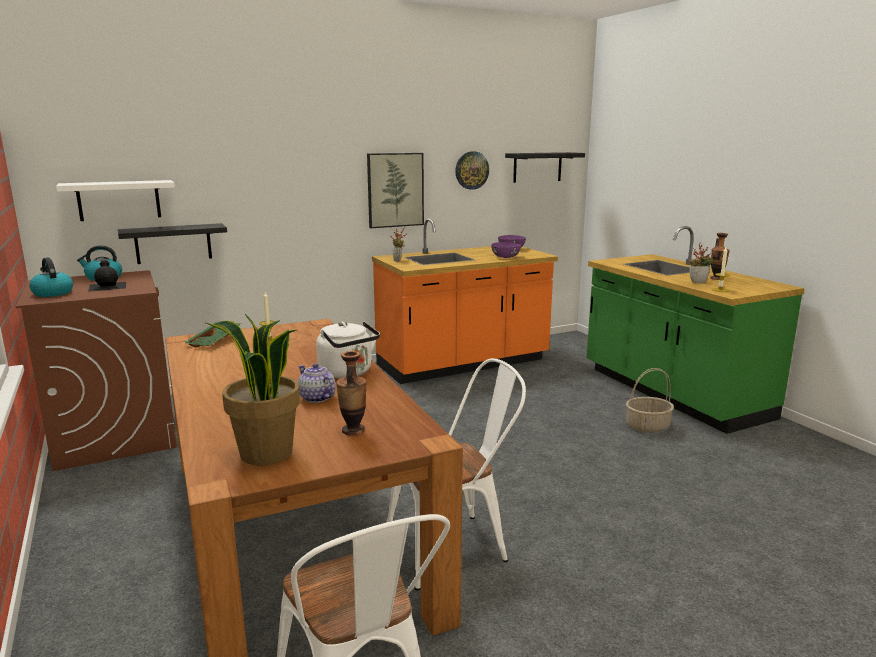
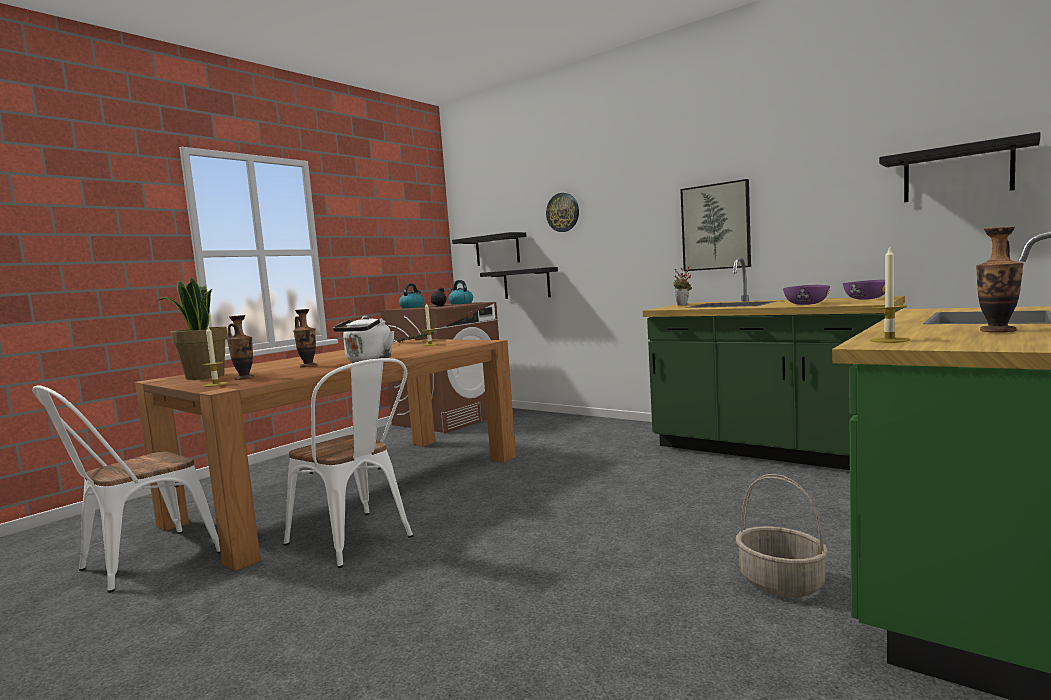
camera: 65 degrees right, 10 degrees down
(119, 200) = (497, 250): white shelf -> black shelf
(316, 398) = (308, 366): teapot -> vase
(376, 446) = (215, 384): none -> candle
(463, 363) = (771, 450): orange counter -> green counter
(471, 170) = (825, 192): wall clock -> wall clock (563, 212)
(698, 282) = (920, 331): potted plant -> none

